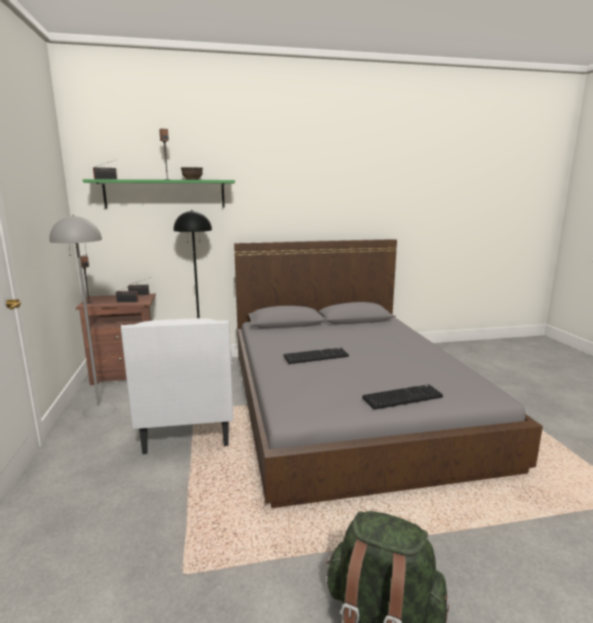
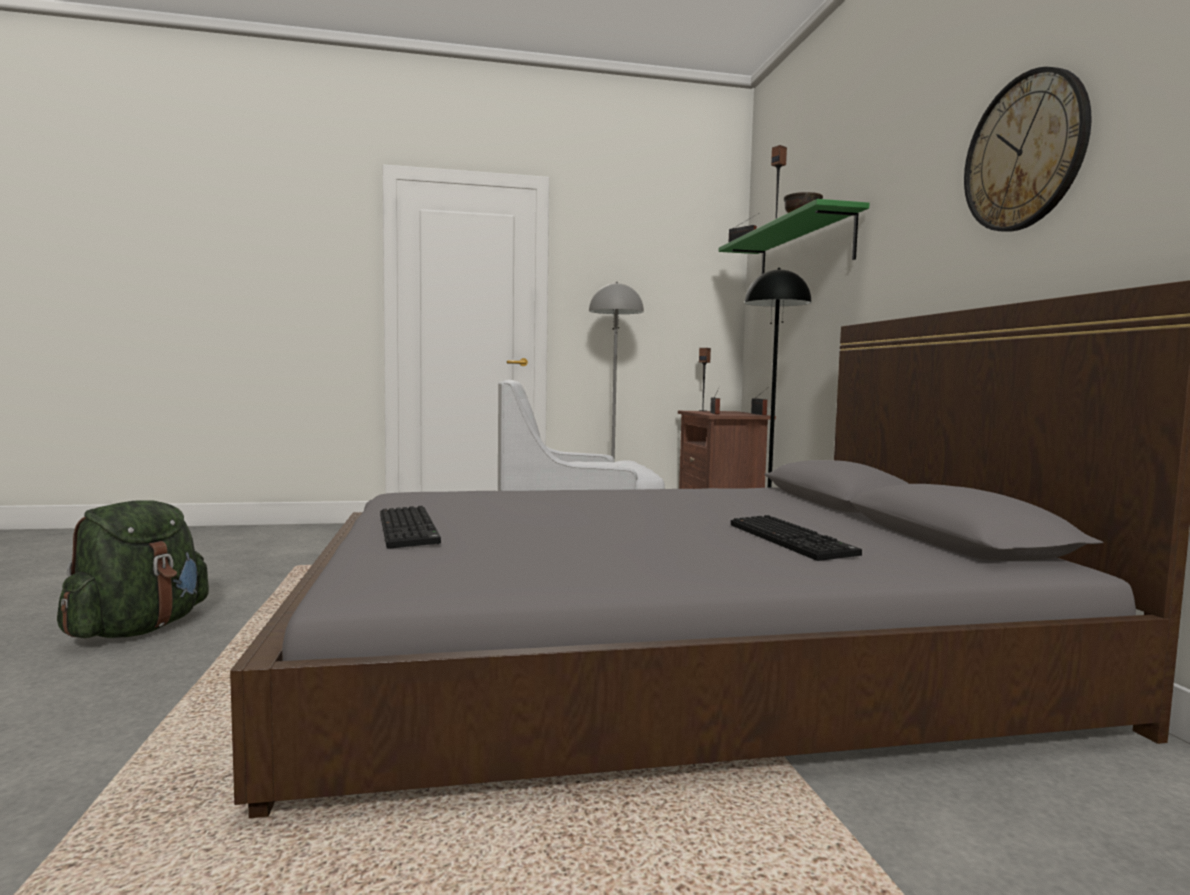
camera: 90 degrees right, 10 degrees down
(316, 356) = (624, 504): keyboard -> keyboard (793, 540)
(328, 186) = (1024, 152): none -> wall clock

